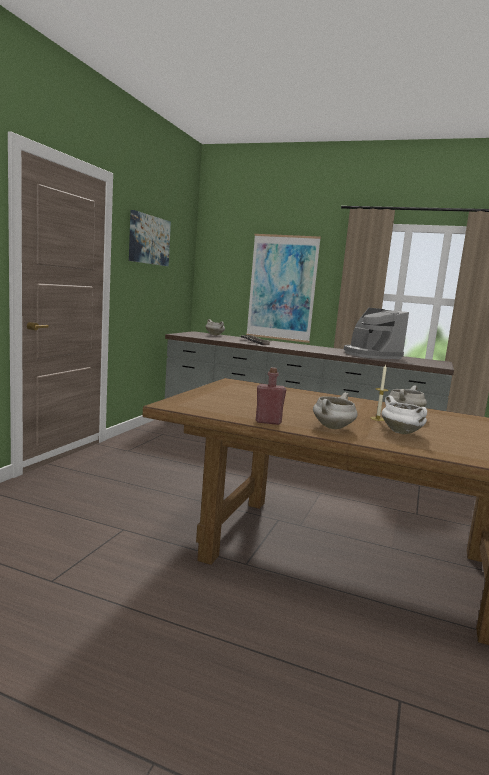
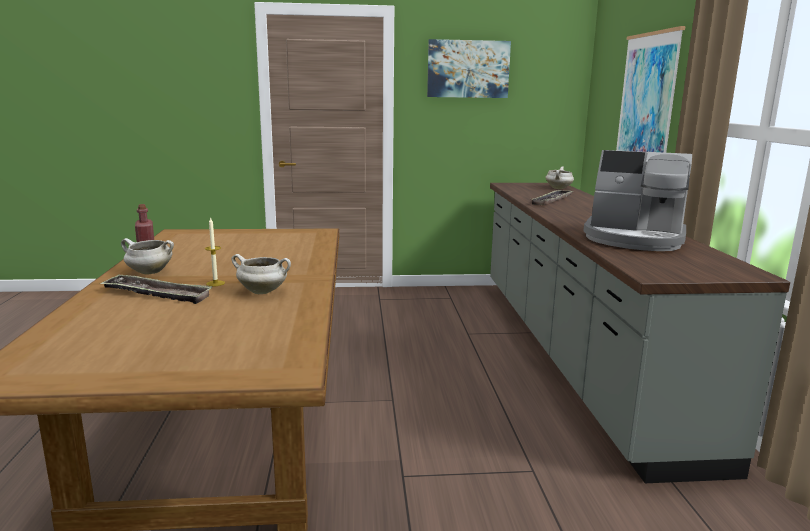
camera: 65 degrees right, 5 degrees up
(370, 355) = (634, 239): coffee machine -> coffee machine turned 105 degrees counterclockwise
(402, 432) = (157, 294): white cooking pot -> tray

